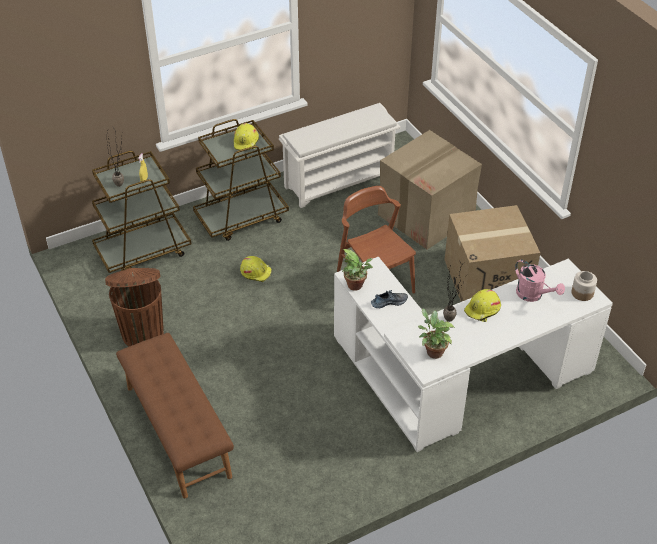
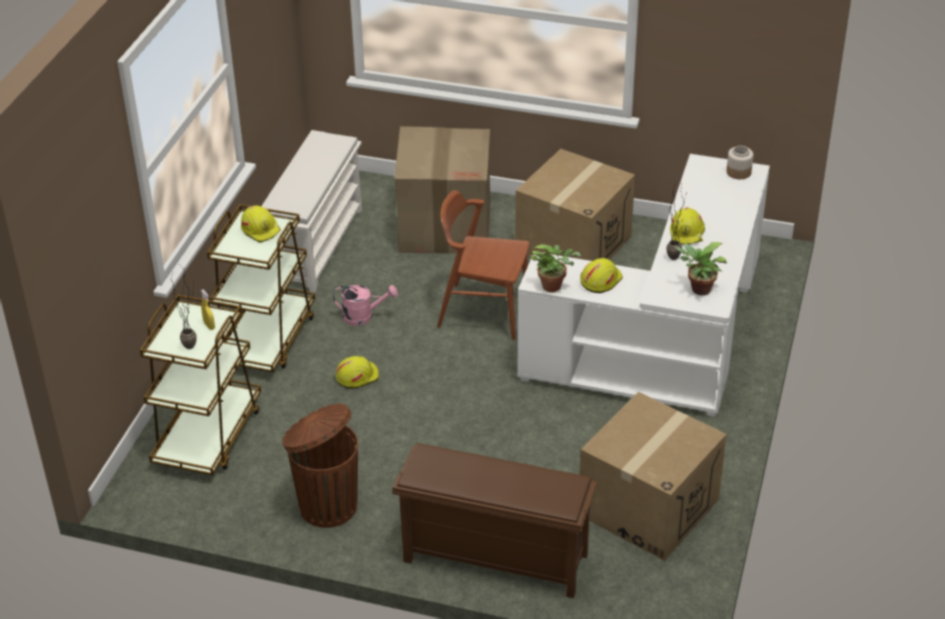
camera: 45 degrees left, 5 degrees down
(177, 431) = (493, 558): brown bench -> brown shoe rack
(298, 473) = (648, 506): none -> cardboard box
(389, 302) = (600, 280): shoe -> yellow hard hat
(533, 295) = (707, 197): pink watering can -> pink watering can (363, 316)

